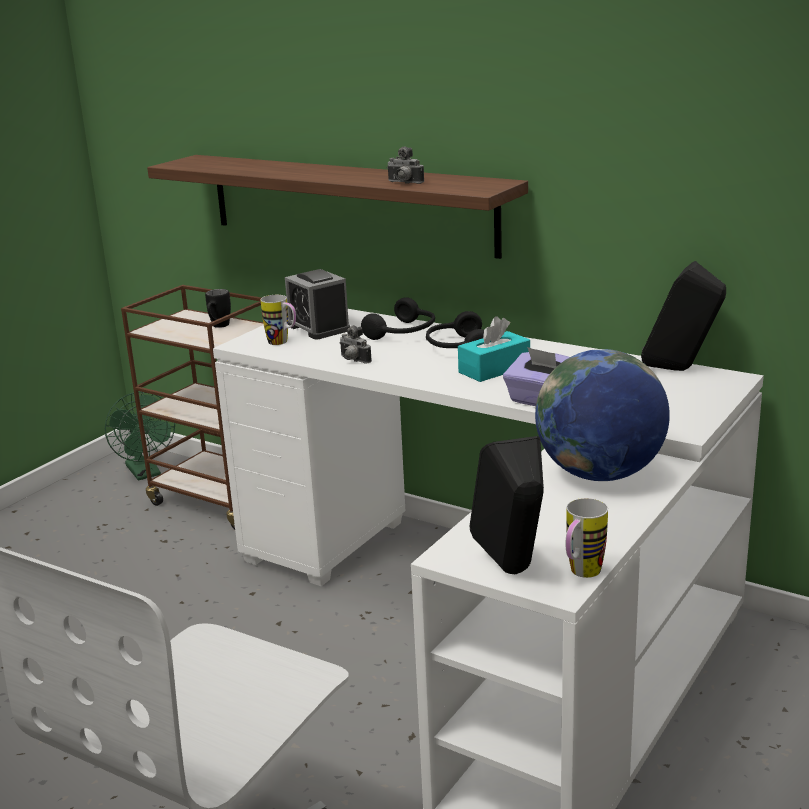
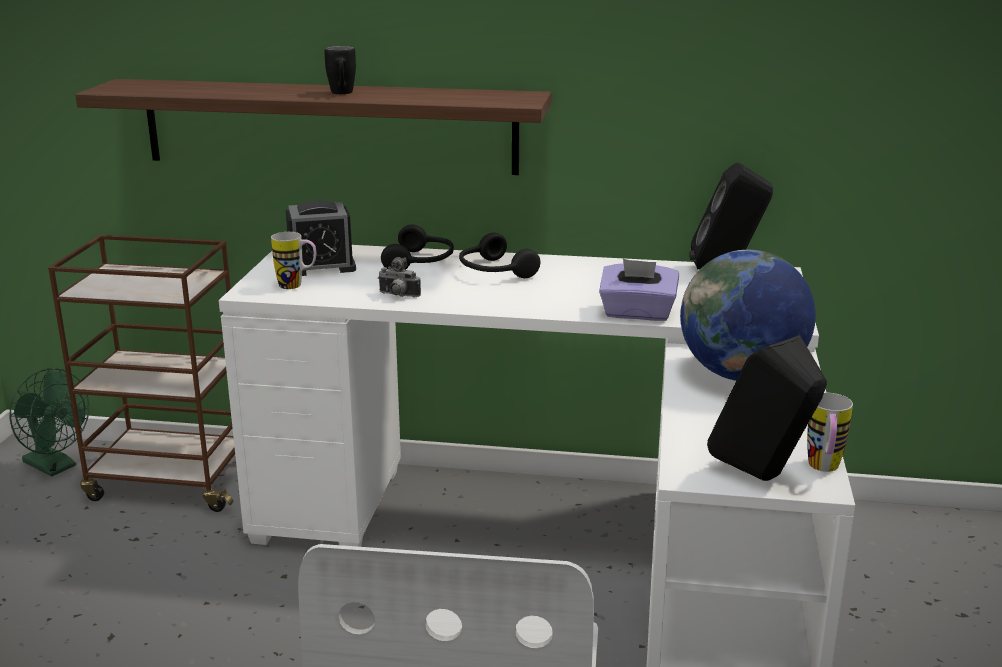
camera: 25 degrees left, 0 degrees up
(218, 327) = (169, 279): black mug -> black mug (342, 93)
(318, 328) = (321, 266): alarm clock -> alarm clock turned 45 degrees counterclockwise
(404, 183) = (427, 99): camera -> none
(494, 369) = (554, 288): turquoise tissue box -> none

